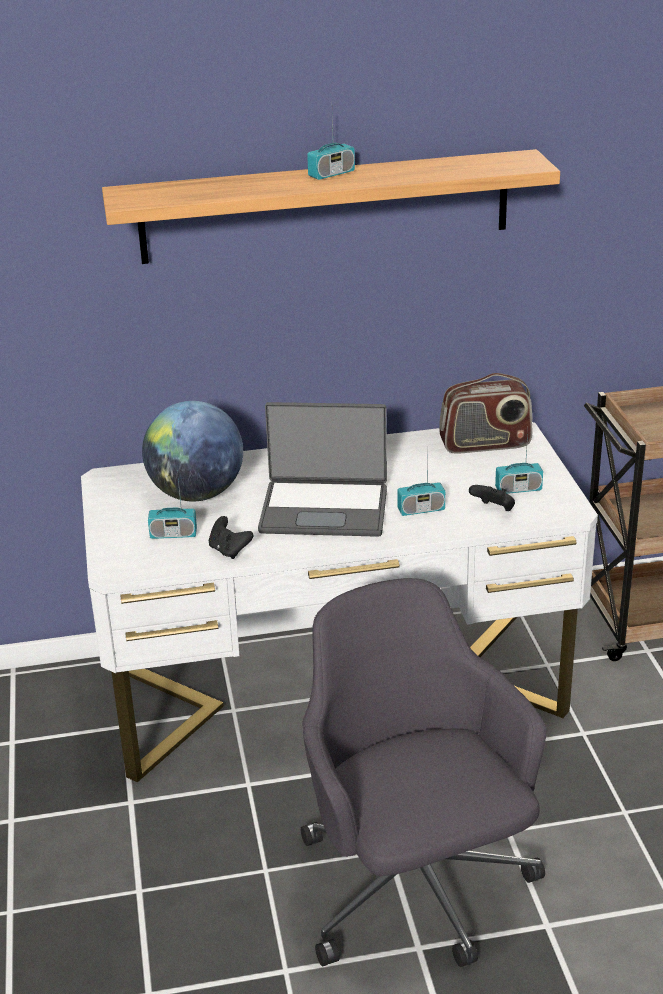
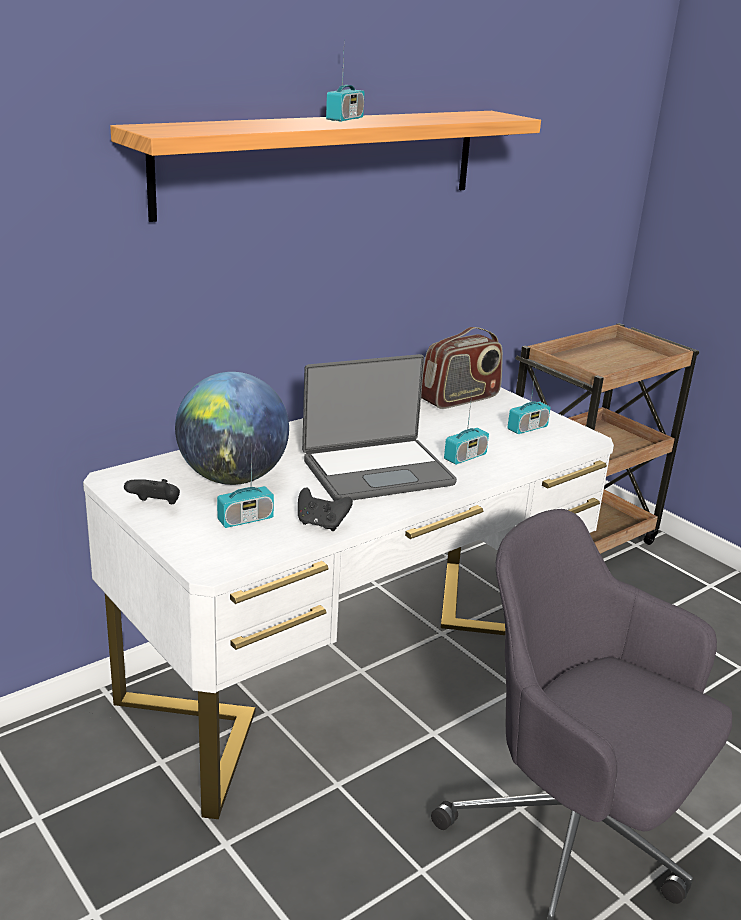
camera: 30 degrees left, 5 degrees down
(494, 510) = (526, 447): black game controller -> black game controller (155, 506)

